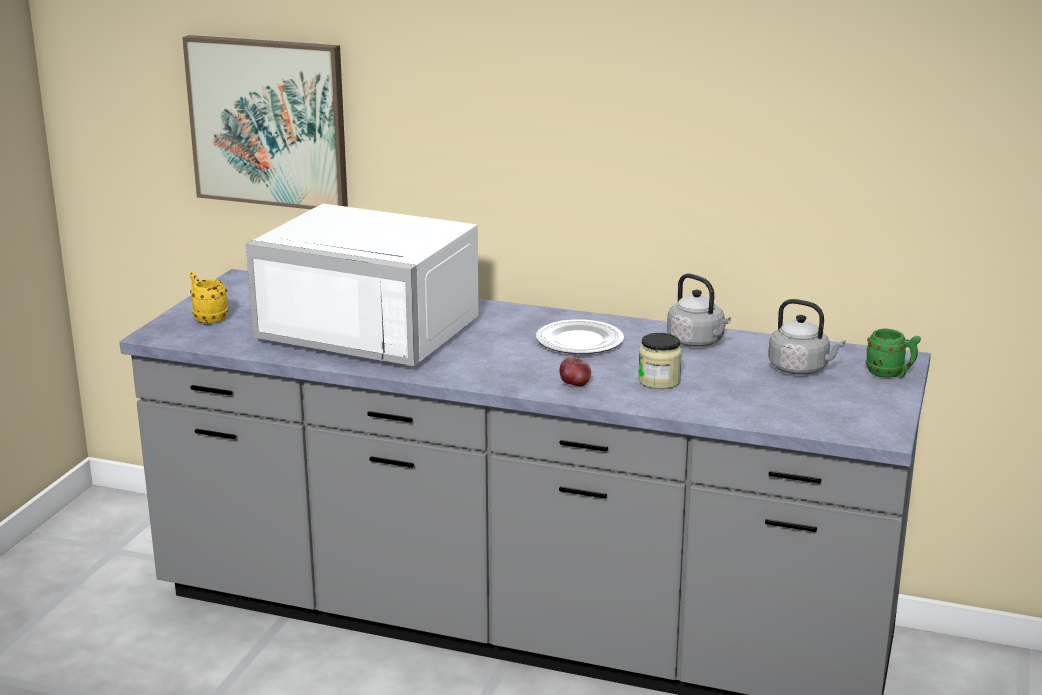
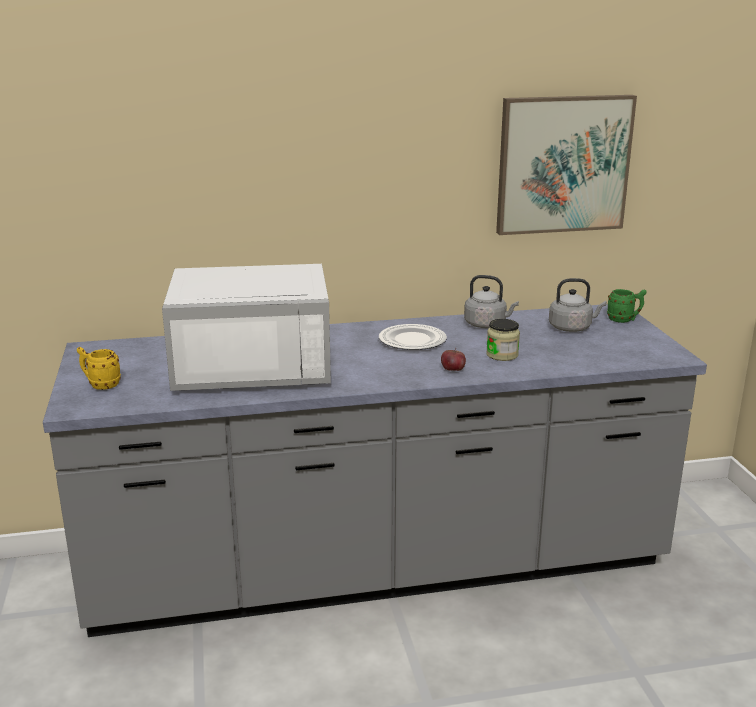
camera: 30 degrees left, 0 degrees up
(268, 122) = (95, 208): picture -> picture (563, 164)

